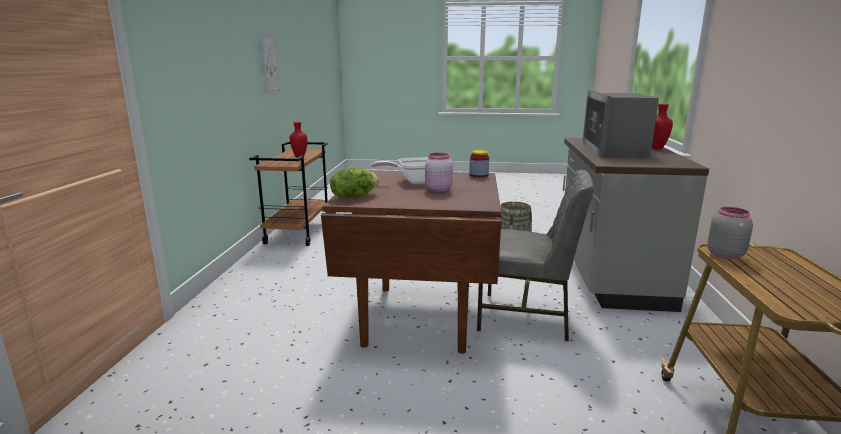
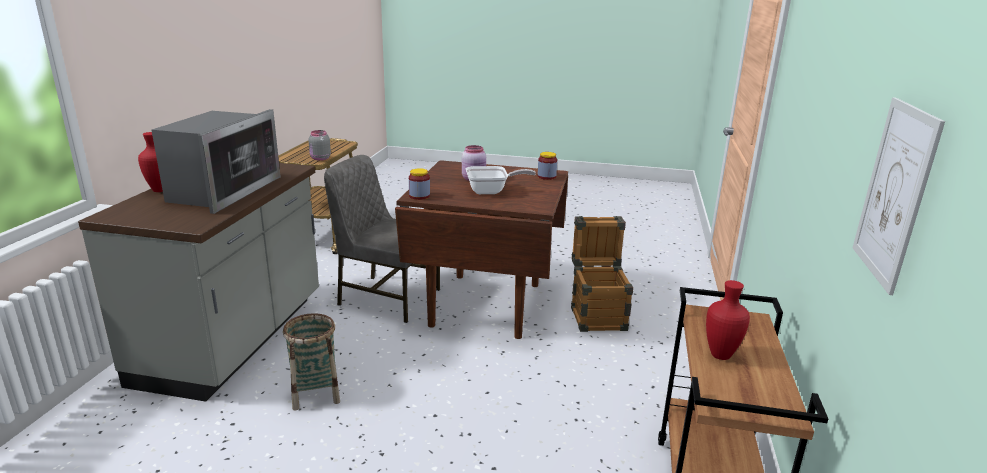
camera: 175 degrees left, 5 degrees up
(304, 314) = (597, 315): none -> crate
(353, 197) = (546, 177): lettuce -> jar

